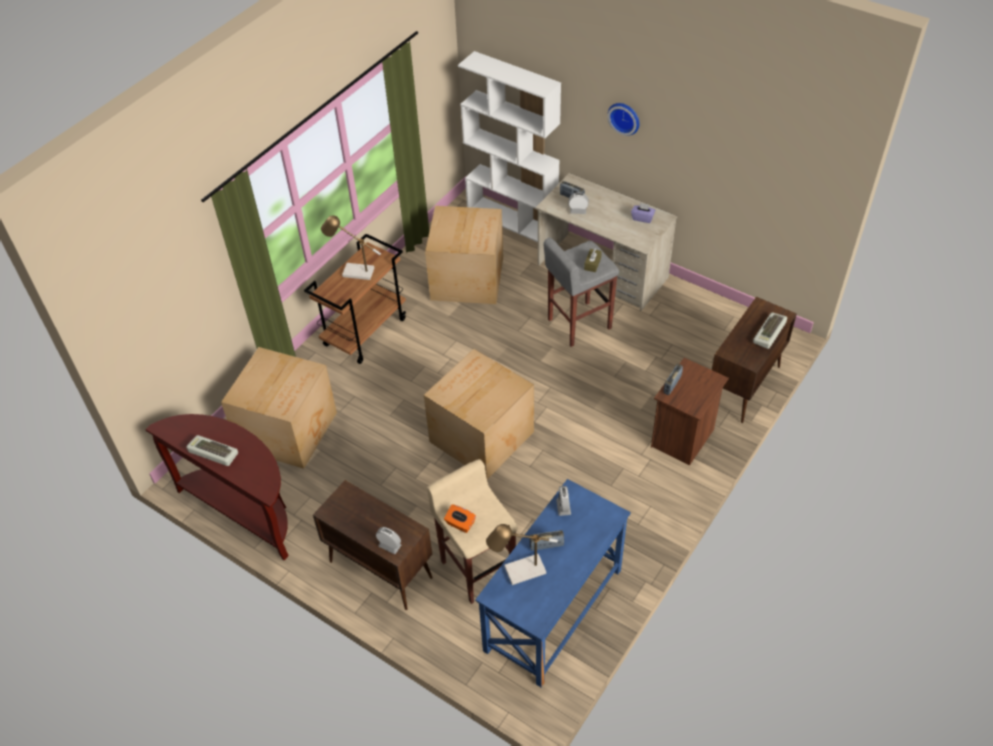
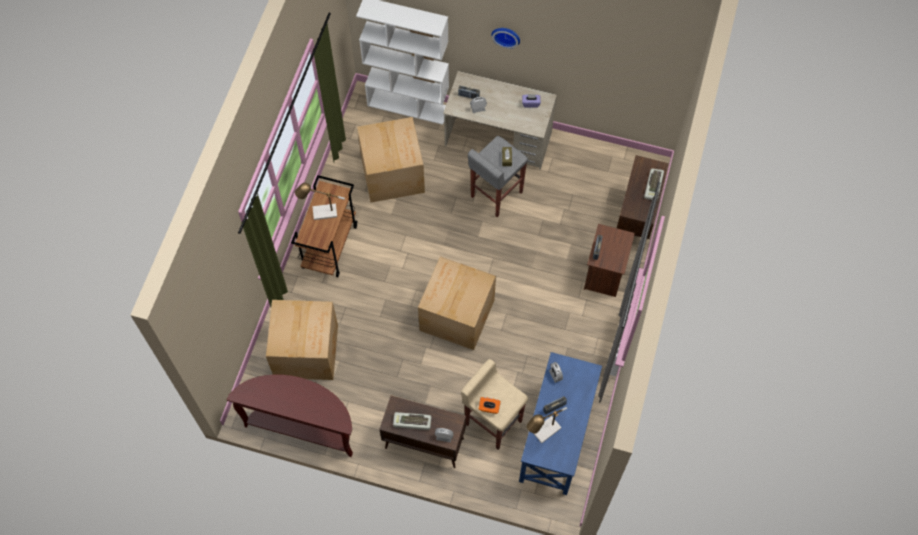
camera: 20 degrees left, 15 degrees up
(212, 453) = (287, 405): keyboard -> keyboard (411, 422)

